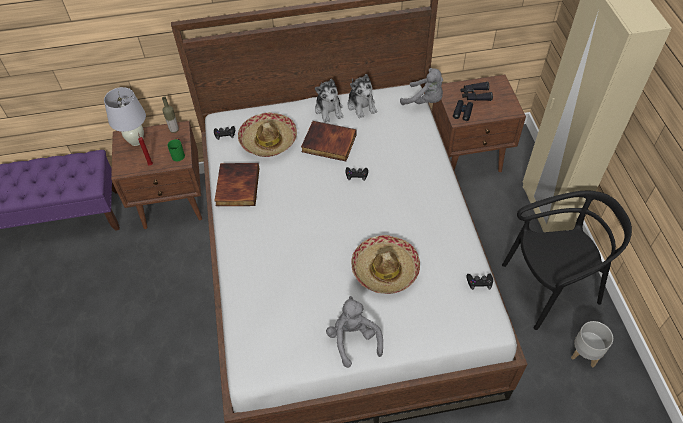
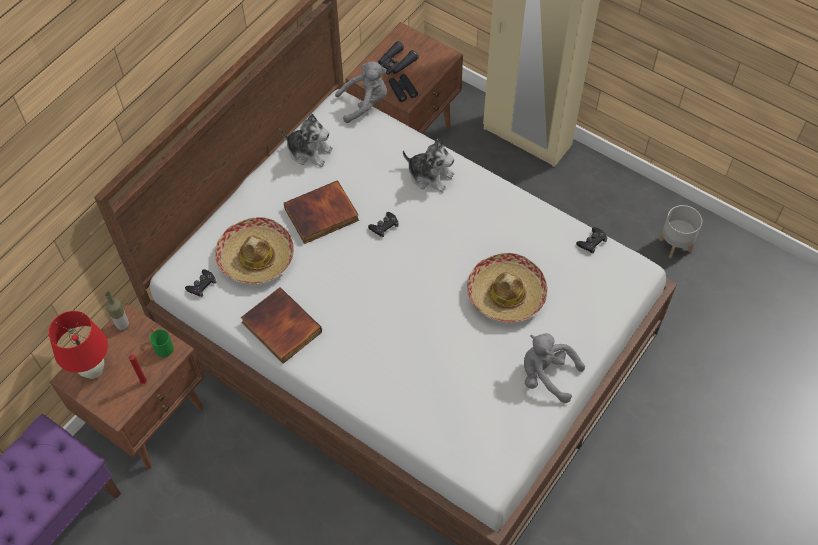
camera: 45 degrees left, 5 degrees up
(136, 141) = (93, 370): white table lamp -> red table lamp
(329, 110) = (281, 179): plush toy -> plush toy (430, 176)
(550, 287) = (597, 208): black chair -> none

